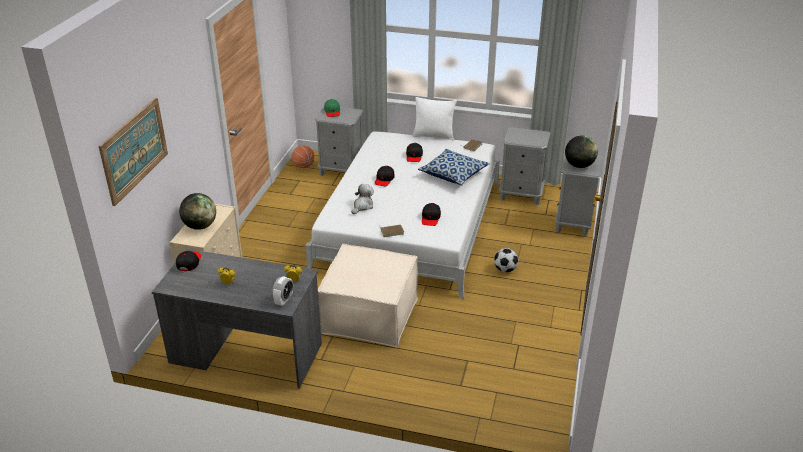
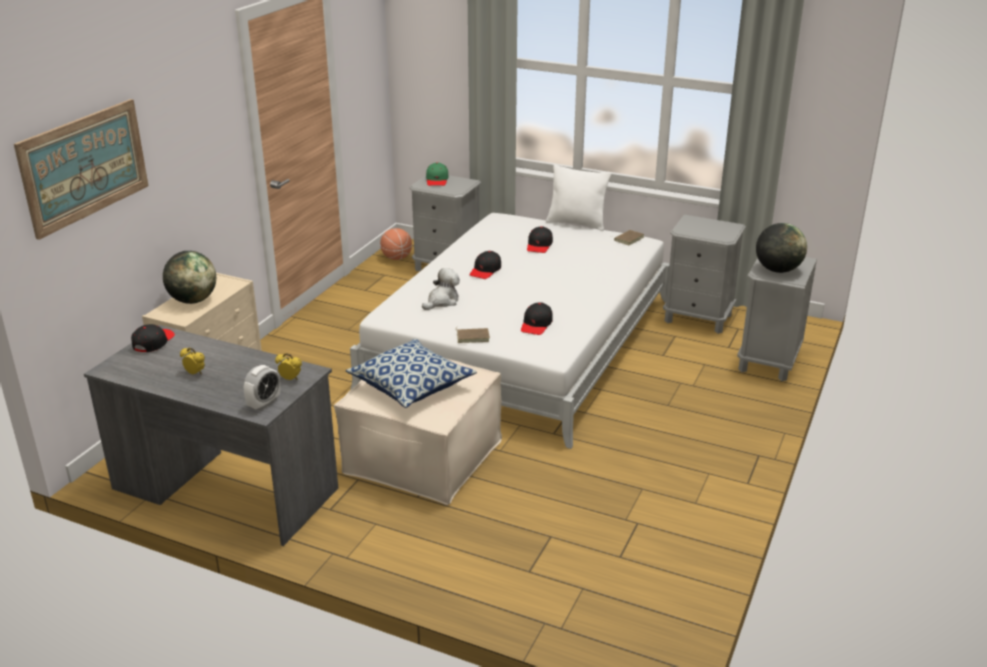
camera: 10 degrees right, 5 degrees down
(453, 174) = (589, 272): pillow -> pillow (411, 386)
(505, 270) = (646, 415): football -> none

